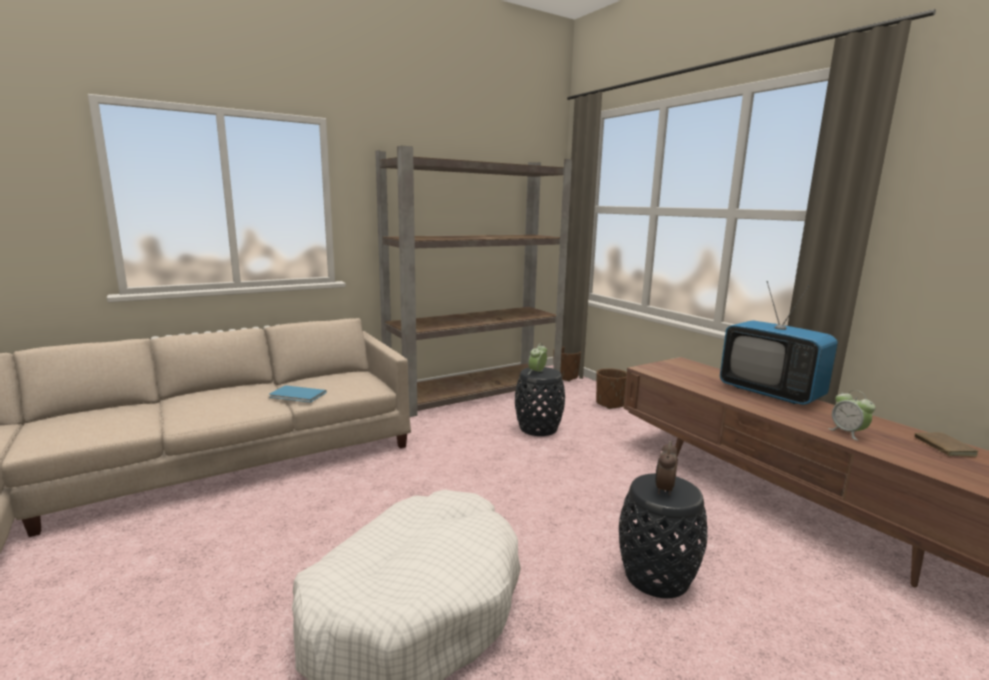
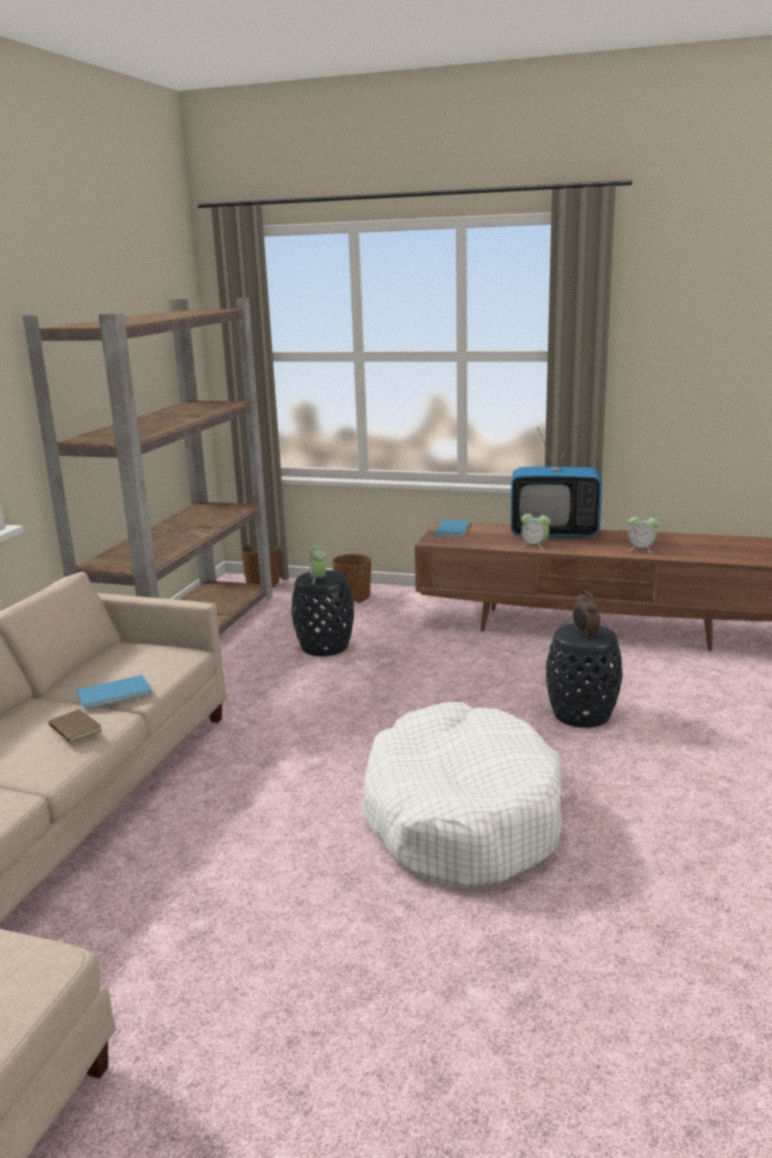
camera: 40 degrees left, 5 degrees up
(681, 365) = (453, 529): none -> blue book
(730, 396) = (534, 546): none -> alarm clock
(942, 446) = (696, 540): brown book -> brown book (73, 729)

